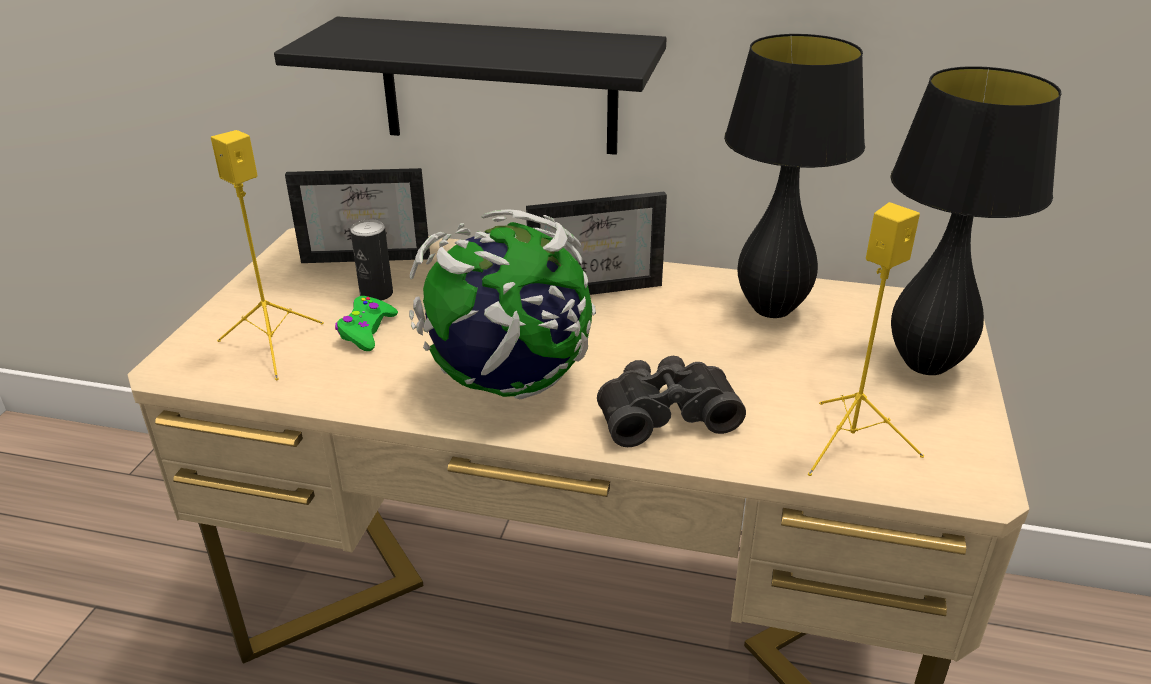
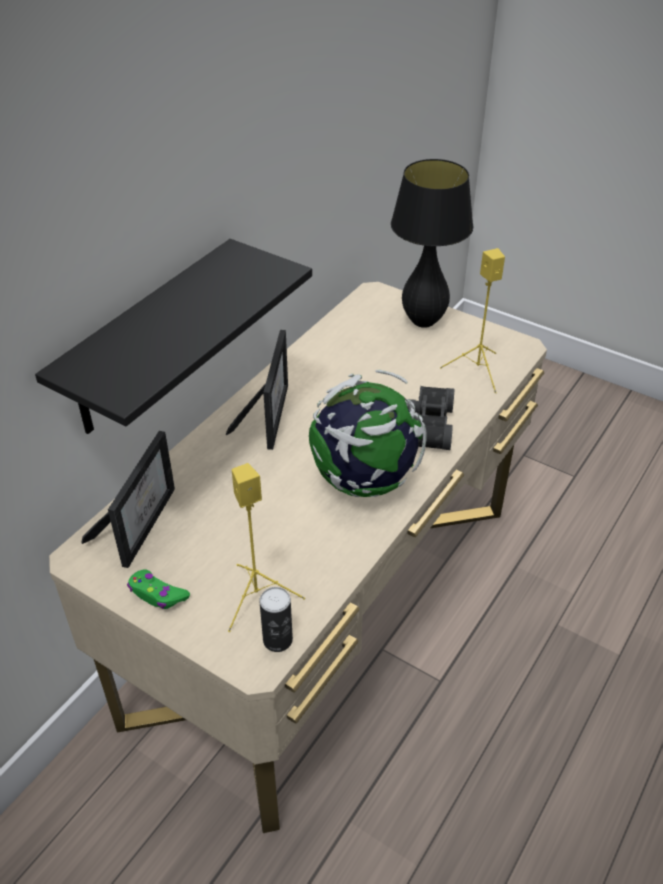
camera: 70 degrees left, 10 degrees up
(366, 331) = (263, 540): green game controller -> green game controller (157, 594)
(376, 294) = (211, 528): can -> can (277, 640)
(771, 310) = (342, 352): black table lamp -> none

